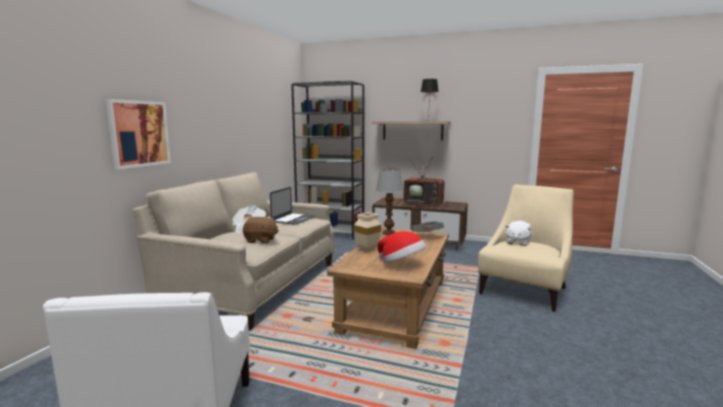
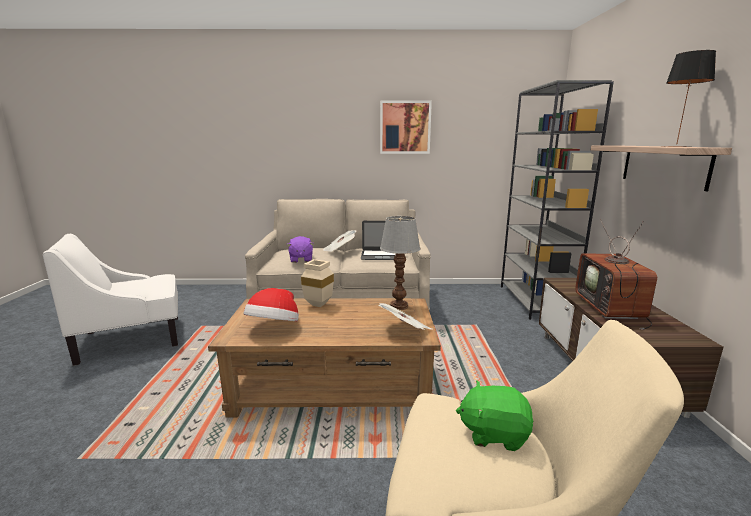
camera: 70 degrees right, 5 degrees up
(139, 133) = (288, 154): picture -> picture (405, 127)
(261, 240) = (300, 259): brown plush toy -> purple plush toy
(517, 242) = (494, 433): white plush toy -> green plush toy

